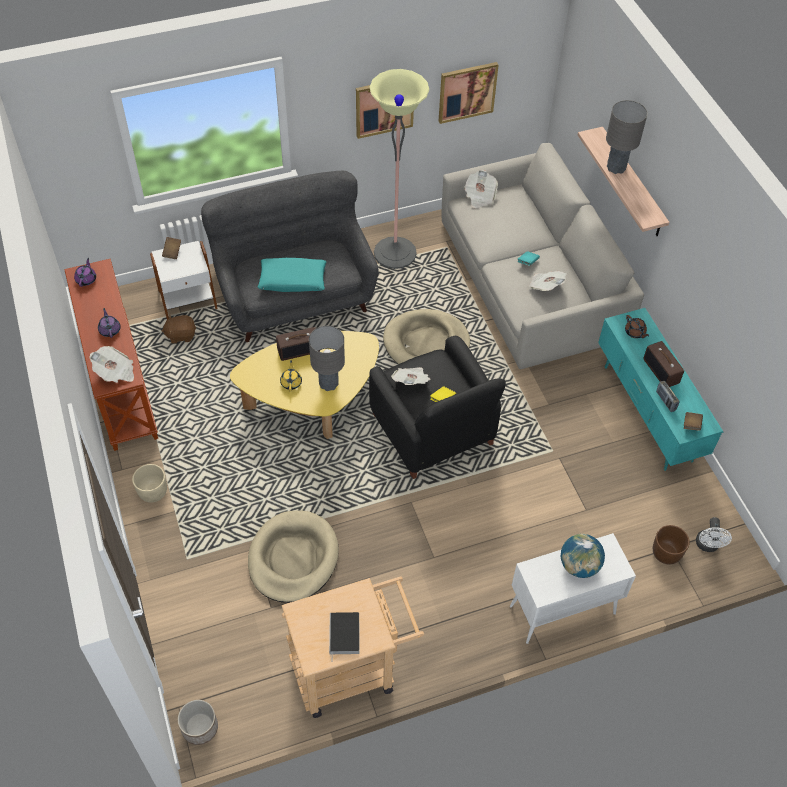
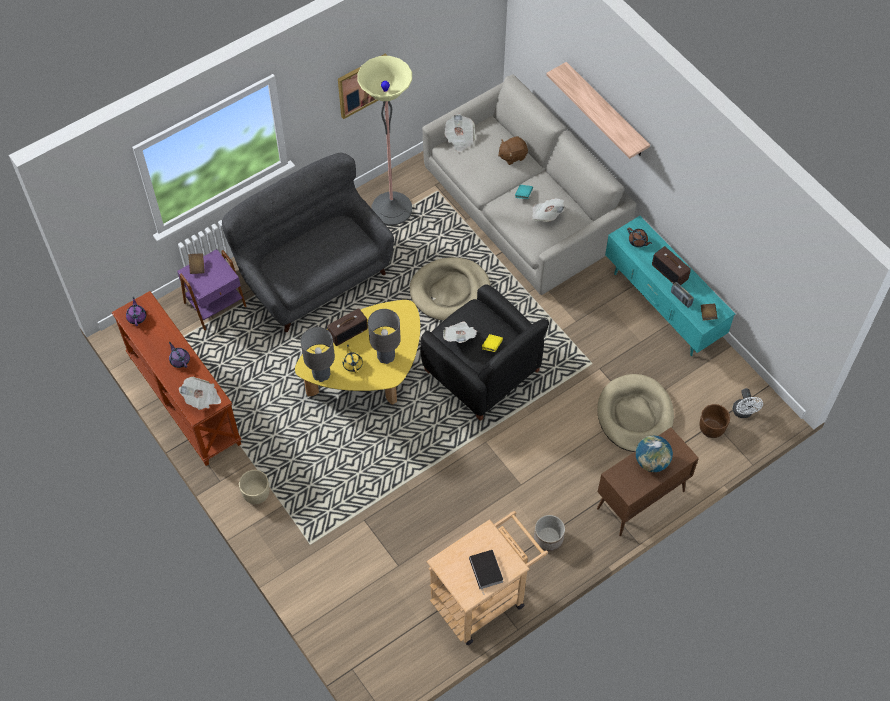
camera: 15 degrees left, 5 degrees up
(181, 335) = (222, 341): brown plush toy -> brown plush toy (512, 156)
(188, 301) = (216, 305): white side table -> purple side table
(199, 728) = (376, 680): planter -> planter (548, 538)
(292, 280) = (317, 266): turquoise pillow -> none
(293, 558) = (401, 518): beige dog bed -> beige dog bed (635, 415)
(467, 92) = (432, 51): picture -> none
(561, 610) = (640, 500): white cabinet -> brown cabinet
(616, 168) = (590, 101): grey table lamp -> grey table lamp (321, 374)

